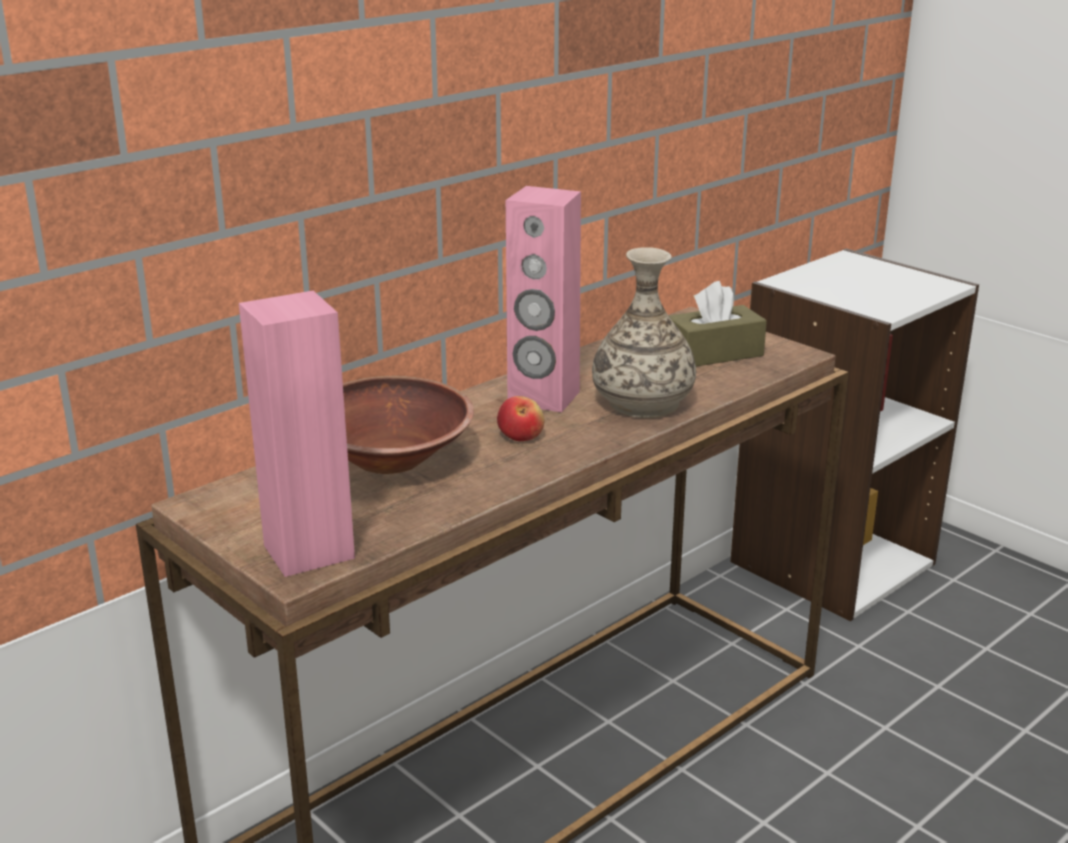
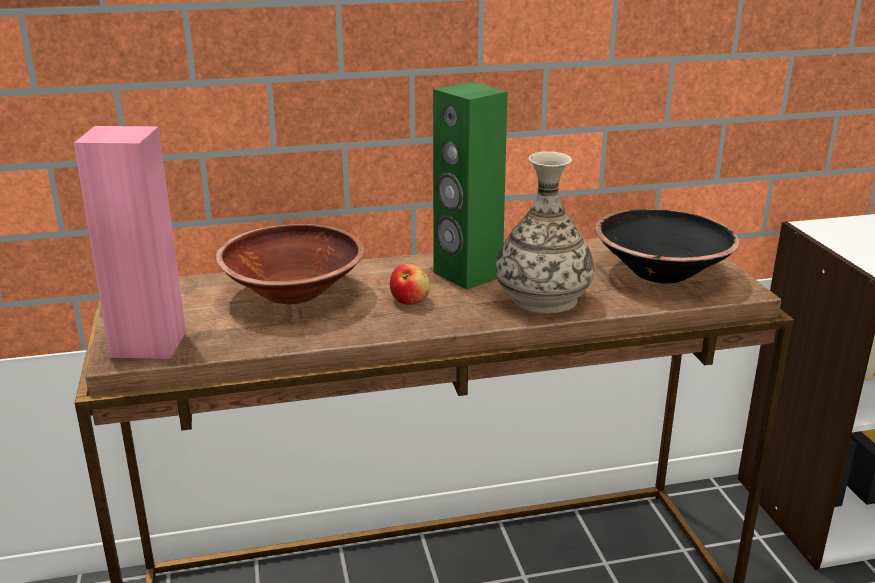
camera: 30 degrees right, 0 degrees up
(543, 398) = (467, 275): pink speaker -> green speaker
(714, 353) = (660, 272): brown tissue box -> black bowl

